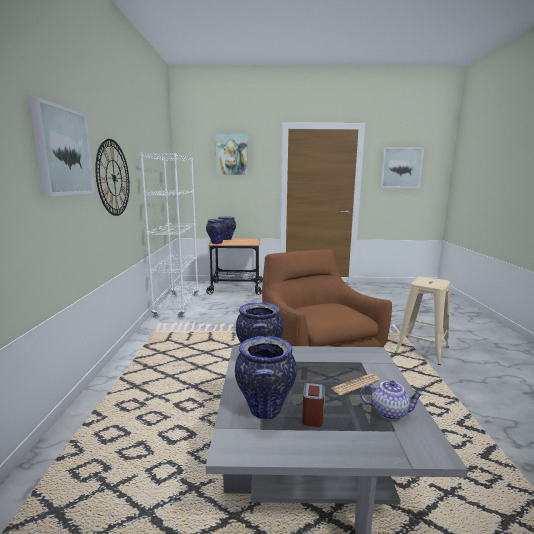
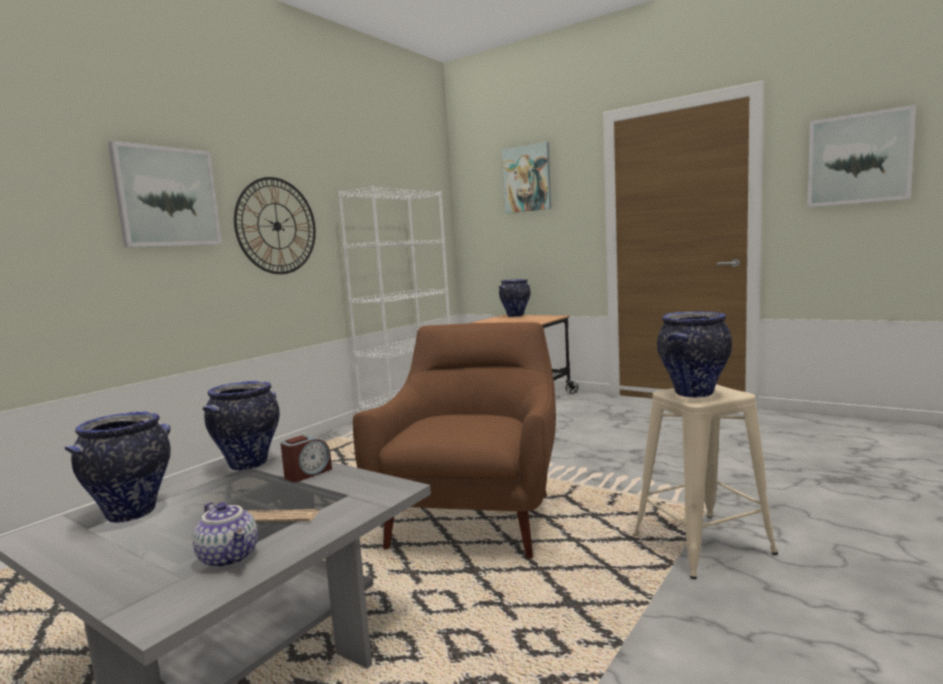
camera: 35 degrees right, 5 degrees down
(216, 243) = (486, 321): vase -> vase (693, 394)
(313, 414) = (156, 532): alarm clock -> alarm clock (307, 473)

